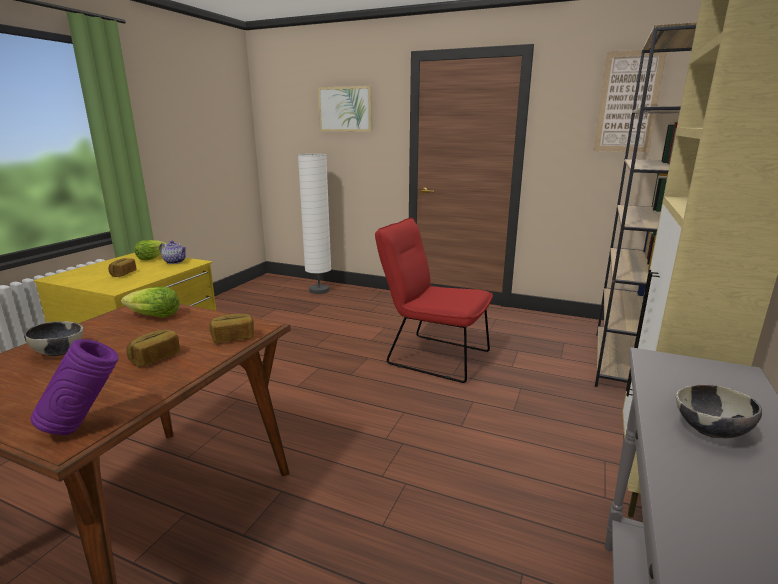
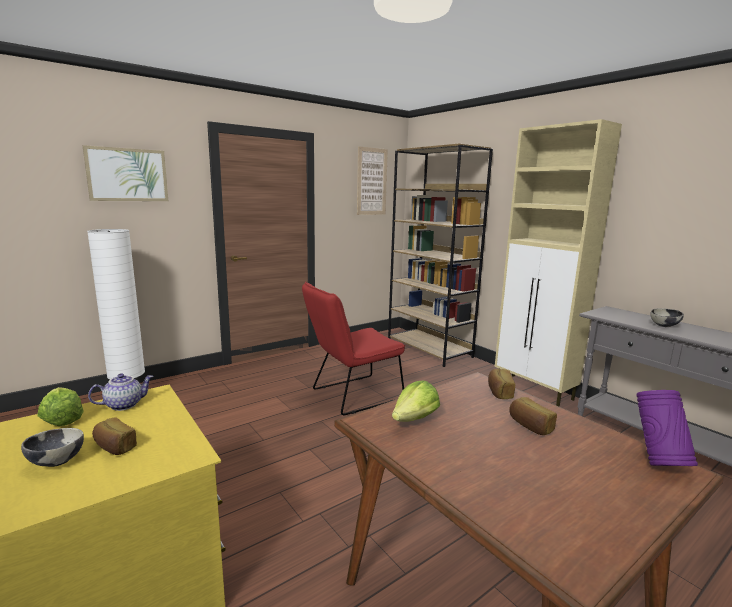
camera: 60 degrees left, 5 degrees down
(59, 352) = (491, 475): bowl -> bowl (56, 461)

